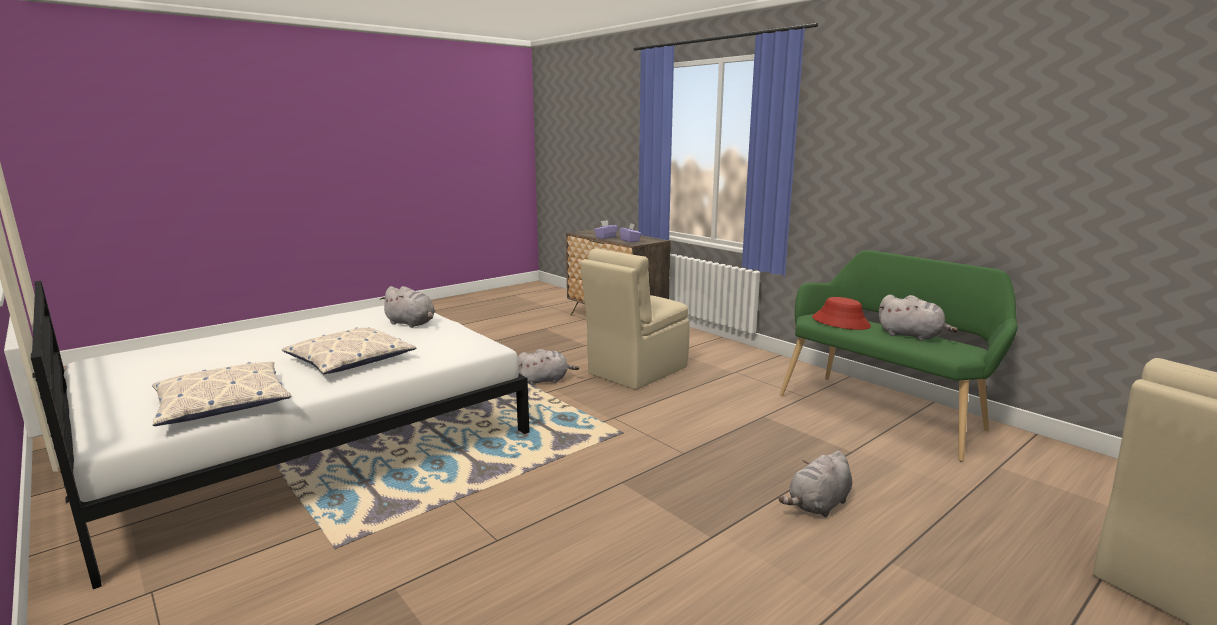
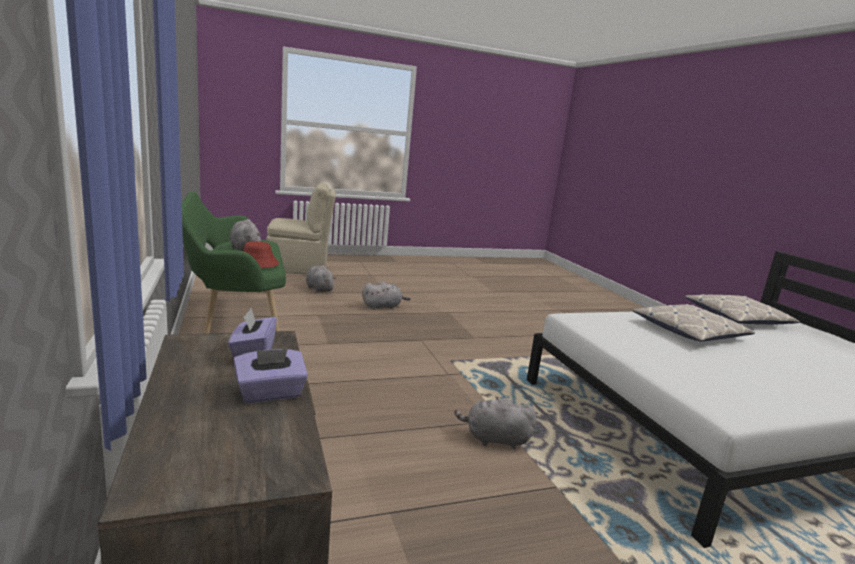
camera: 160 degrees left, 0 degrees up
(412, 324) = (673, 366): grey plush toy -> grey plush toy (318, 289)
(635, 371) = (372, 421): beige chair -> none

